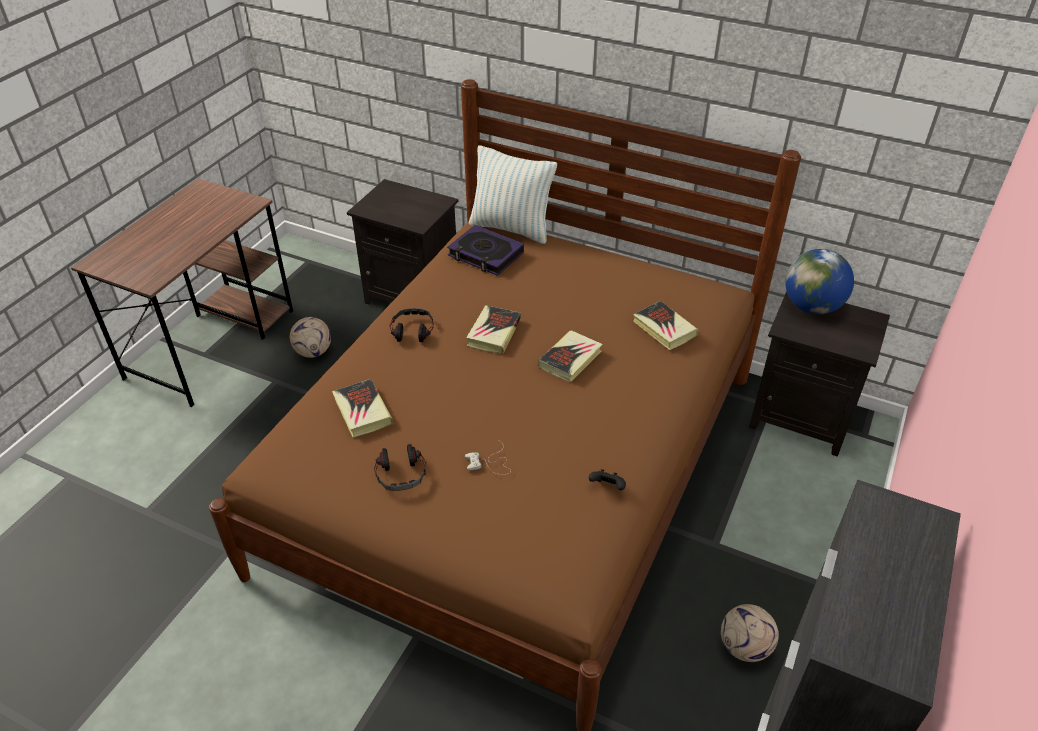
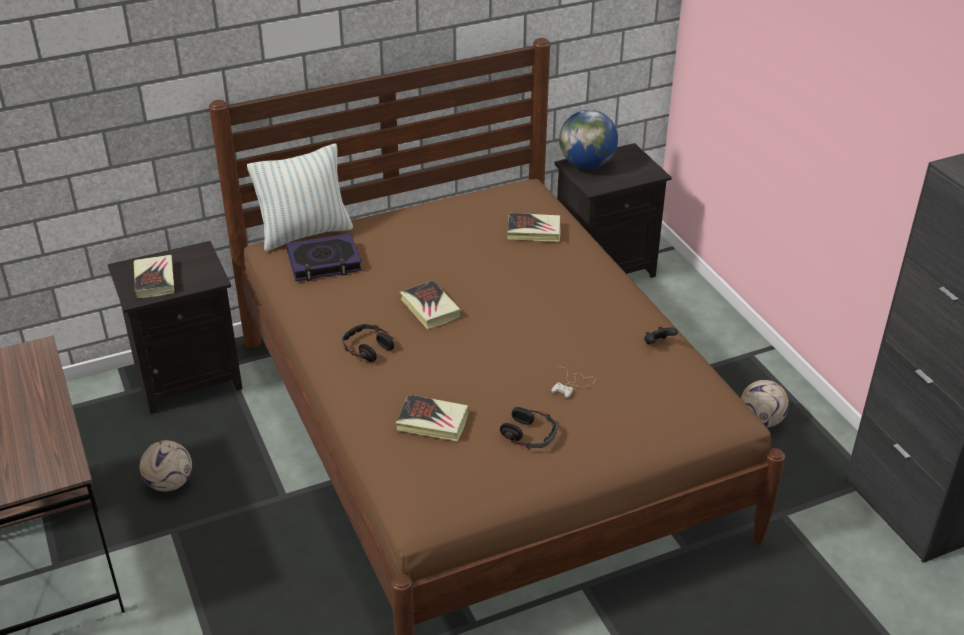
camera: 50 degrees left, 5 degrees down
(570, 359) = (510, 289): book -> book (155, 280)

